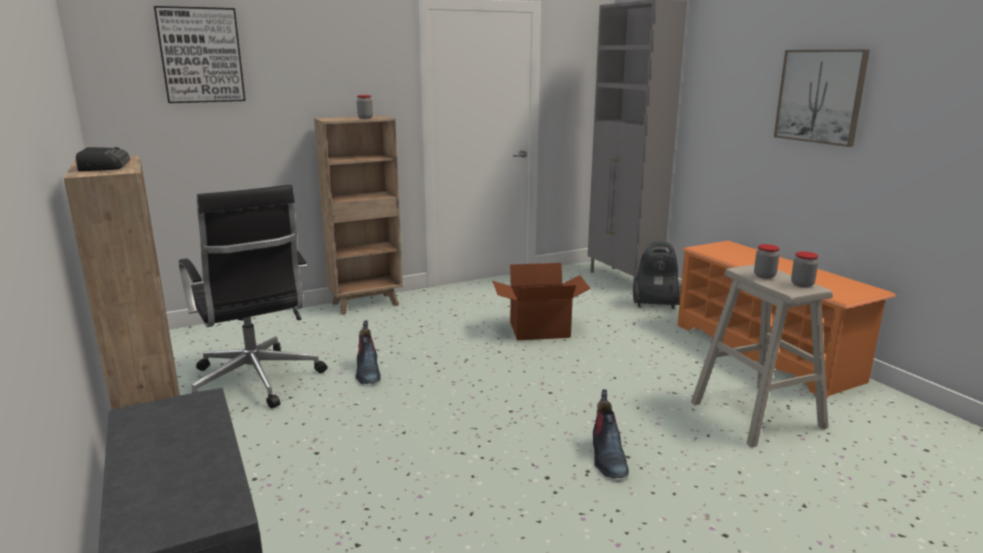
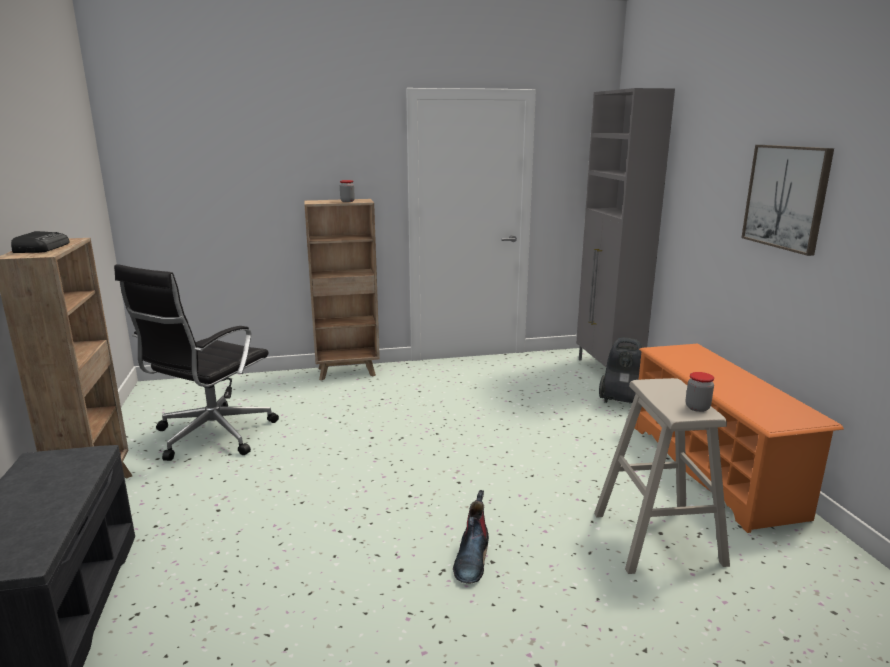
camera: 15 degrees right, 0 degrees up
(201, 55) = (205, 144): picture -> none
(255, 382) = (211, 436): black office chair -> black office chair turned 45 degrees clockwise
(367, 372) = (308, 438): boot -> none
(539, 330) = (489, 416): cardboard box -> none
(764, 276) = (664, 393): jar -> none

